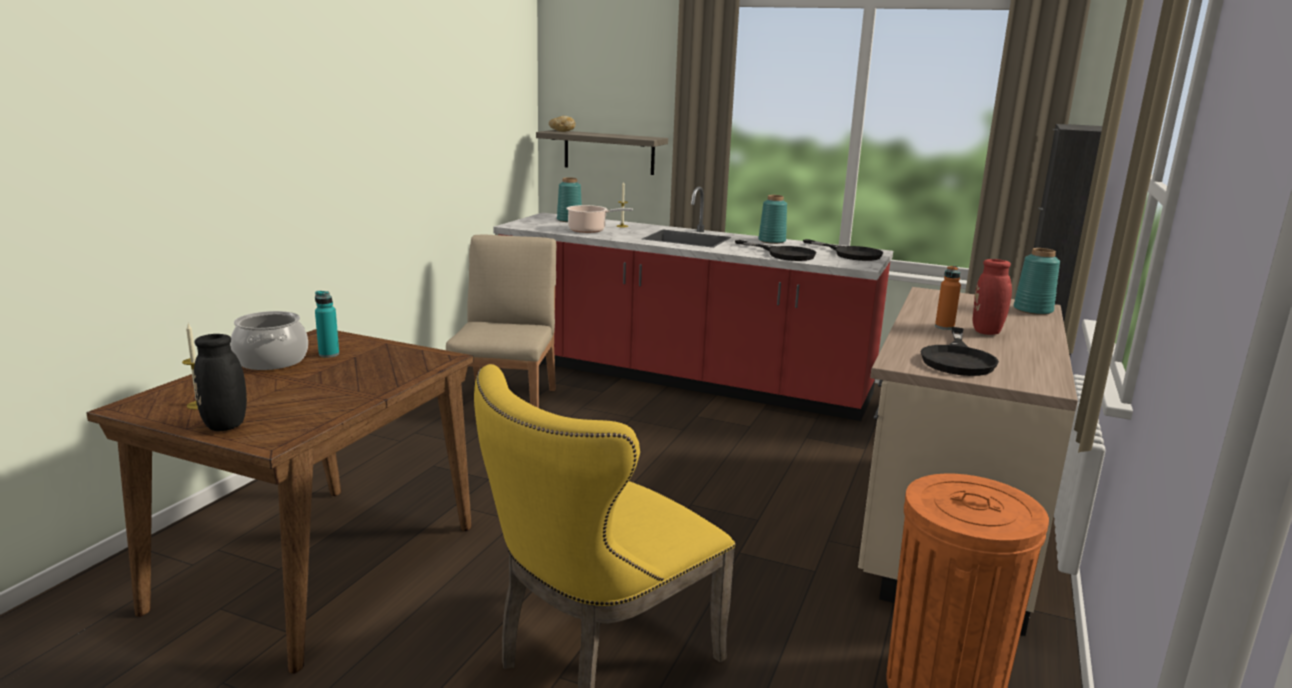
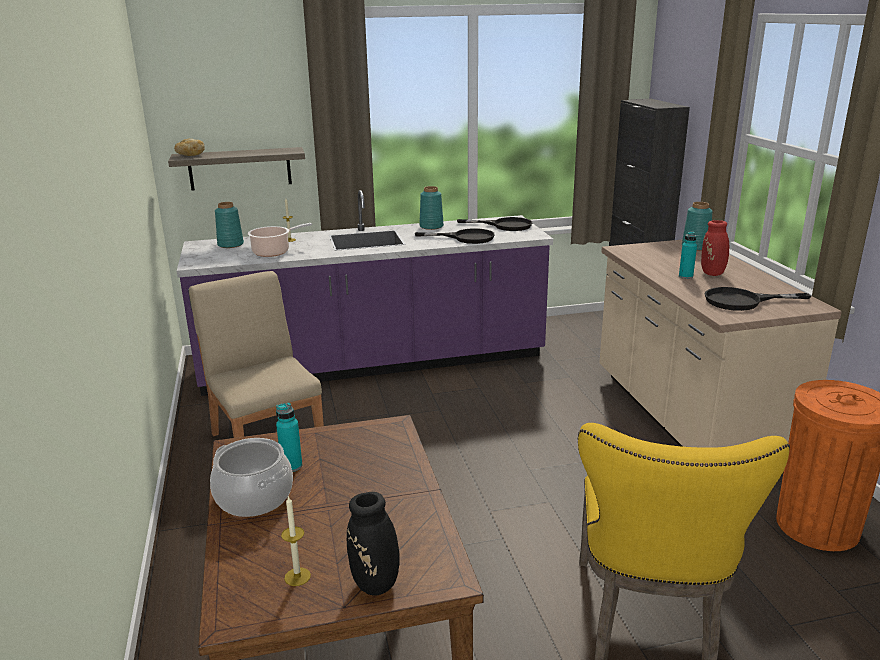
camera: 35 degrees left, 5 degrees up
(680, 378) = (374, 363): red counter -> purple counter
(944, 327) = (685, 276): orange bottle -> turquoise bottle
(958, 359) = (742, 301): black frying pan -> black frying pan turned 105 degrees clockwise

